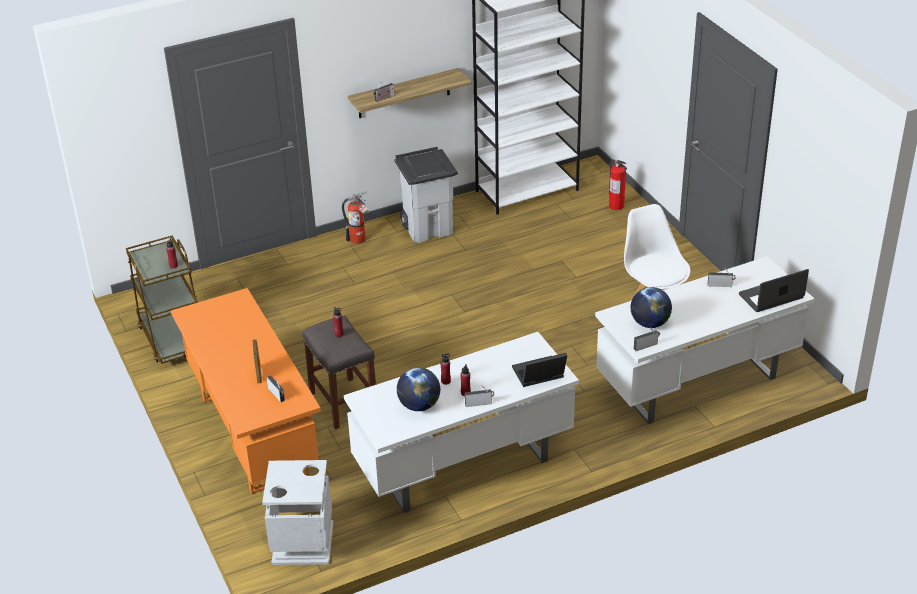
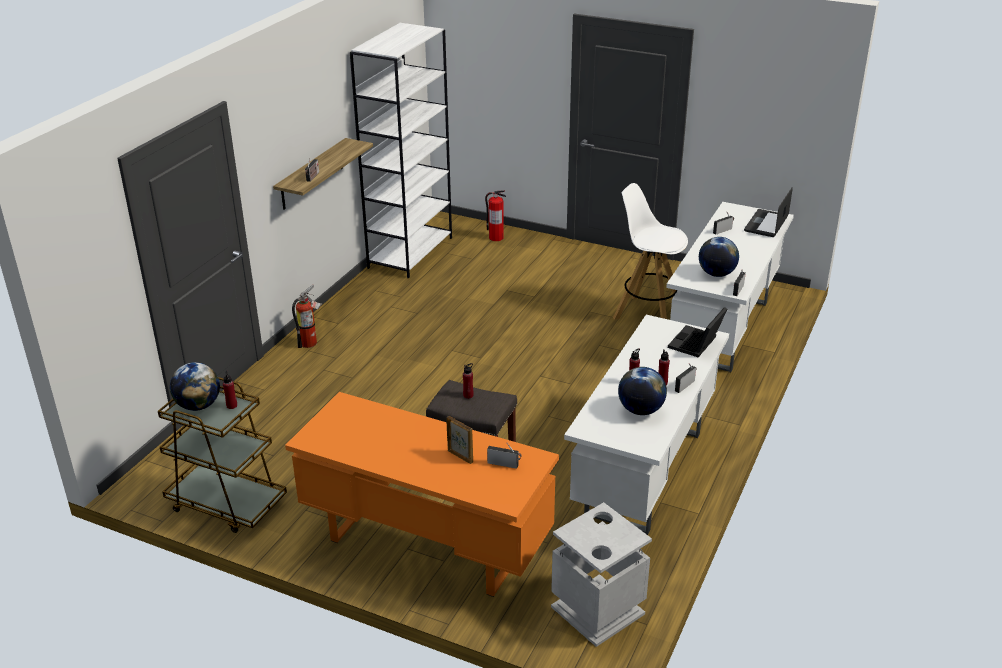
camera: 40 degrees left, 5 degrees down
(156, 256) = (198, 405): none -> globe
(428, 228) = (363, 310): grey trash can -> none

